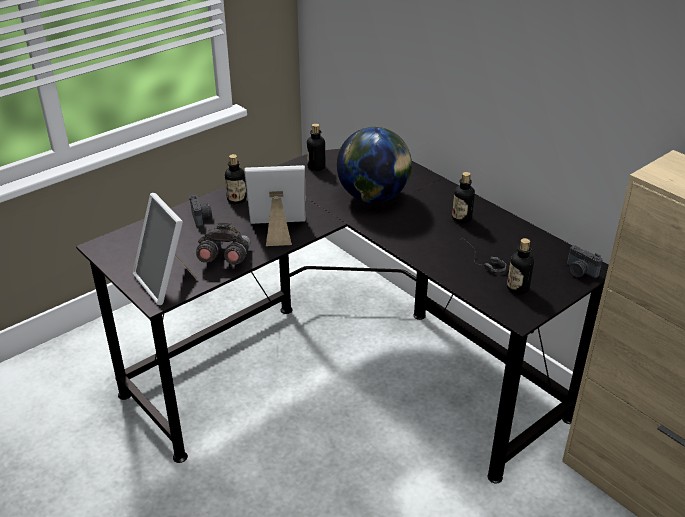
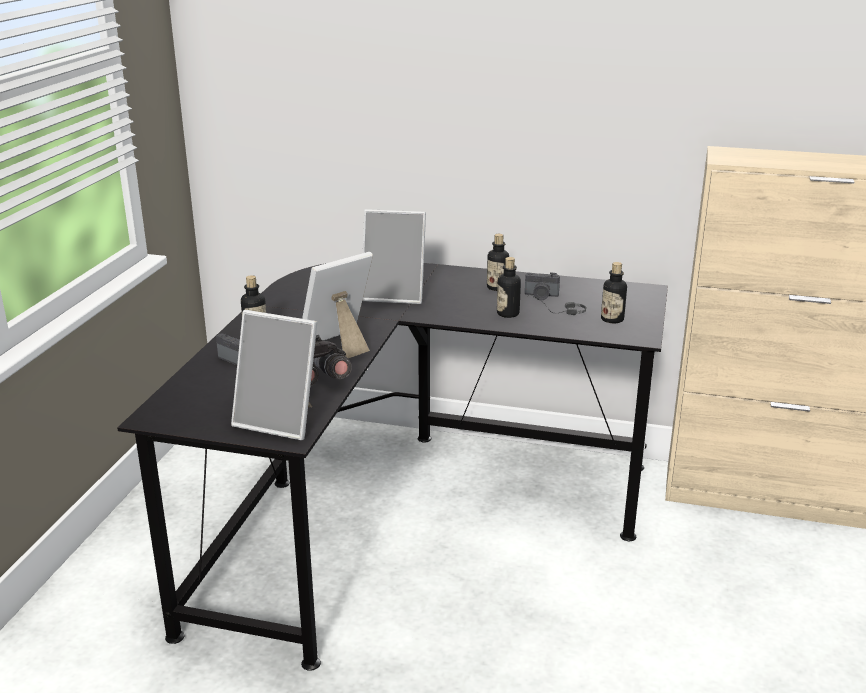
camera: 35 degrees left, 10 degrees down
(316, 167) = (302, 287): bottle -> bottle (508, 313)
(373, 197) = (395, 295): globe -> picture frame
(580, 272) = (641, 294): camera -> camera (541, 296)

